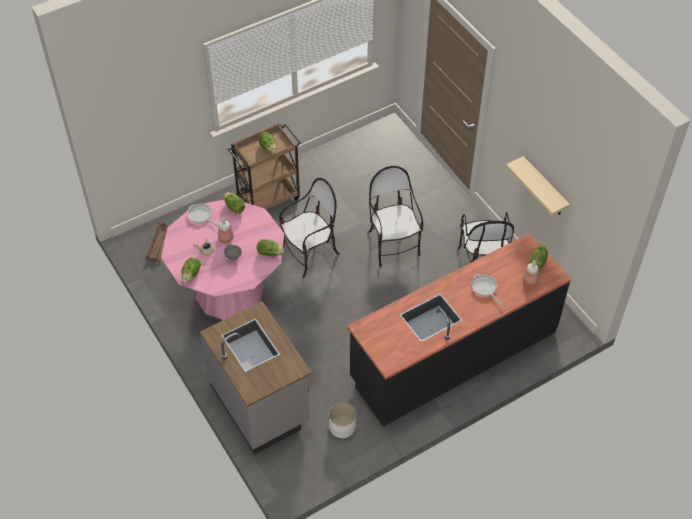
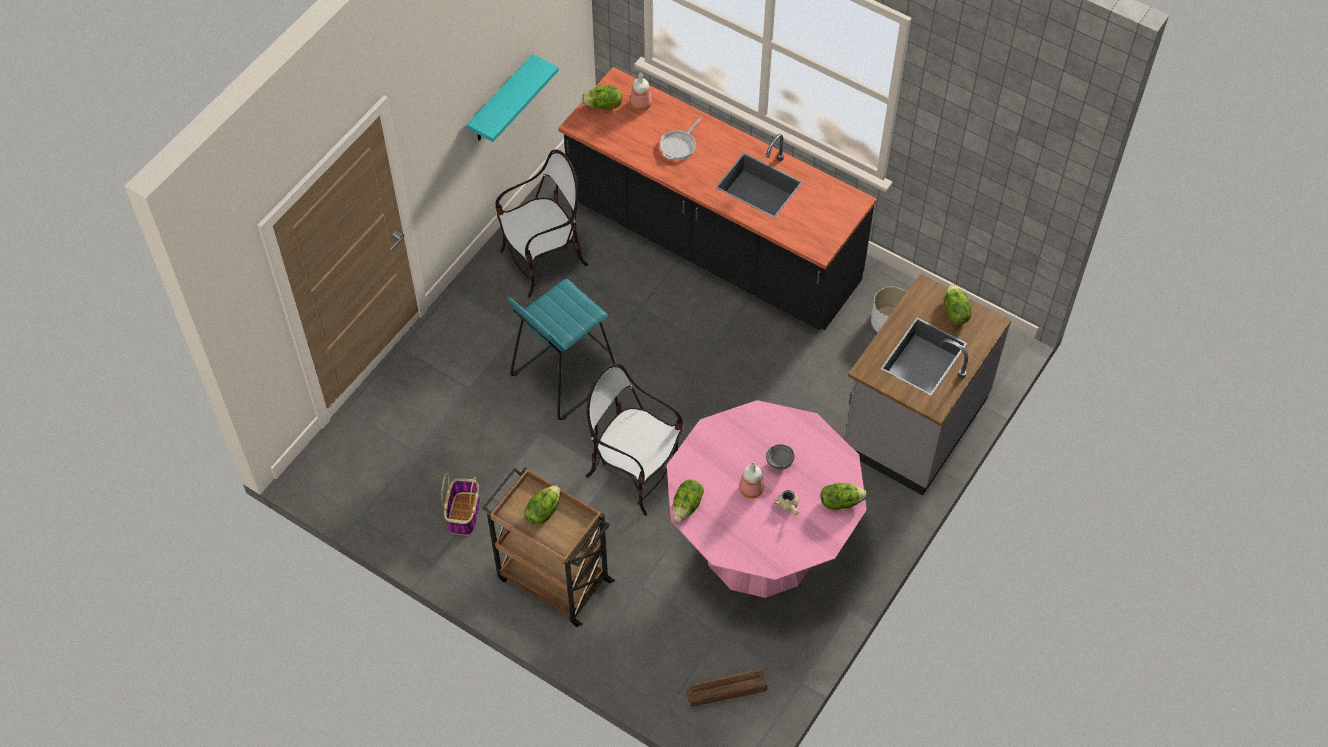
camera: 115 degrees left, 5 degrees up
(201, 216) = (728, 542): frying pan -> none
(270, 252) = (745, 421): lettuce -> lettuce (954, 312)
(329, 175) = (464, 513): none -> basket
(393, 245) = (563, 376): chair -> turquoise stool
(544, 188) = (501, 101): beige shelf -> turquoise shelf

